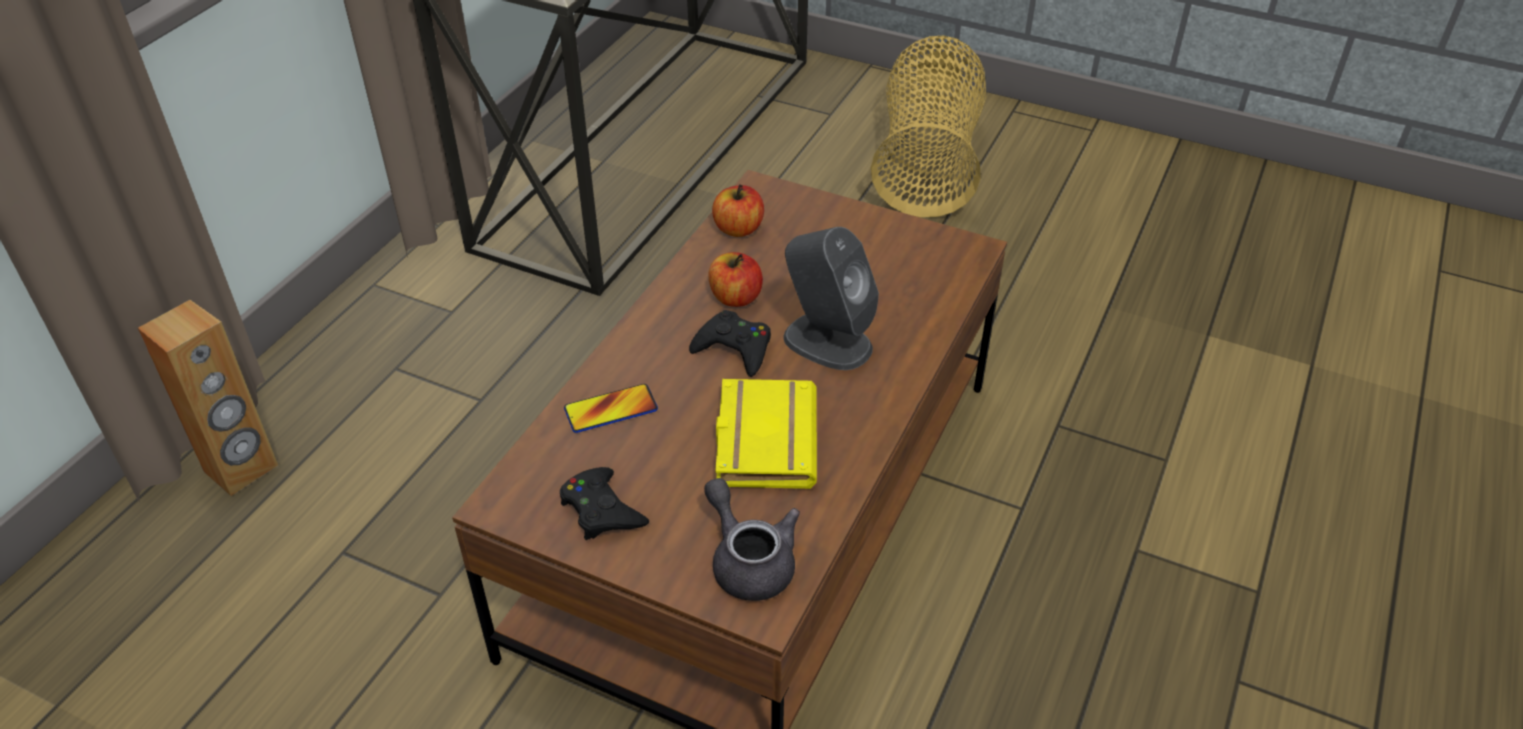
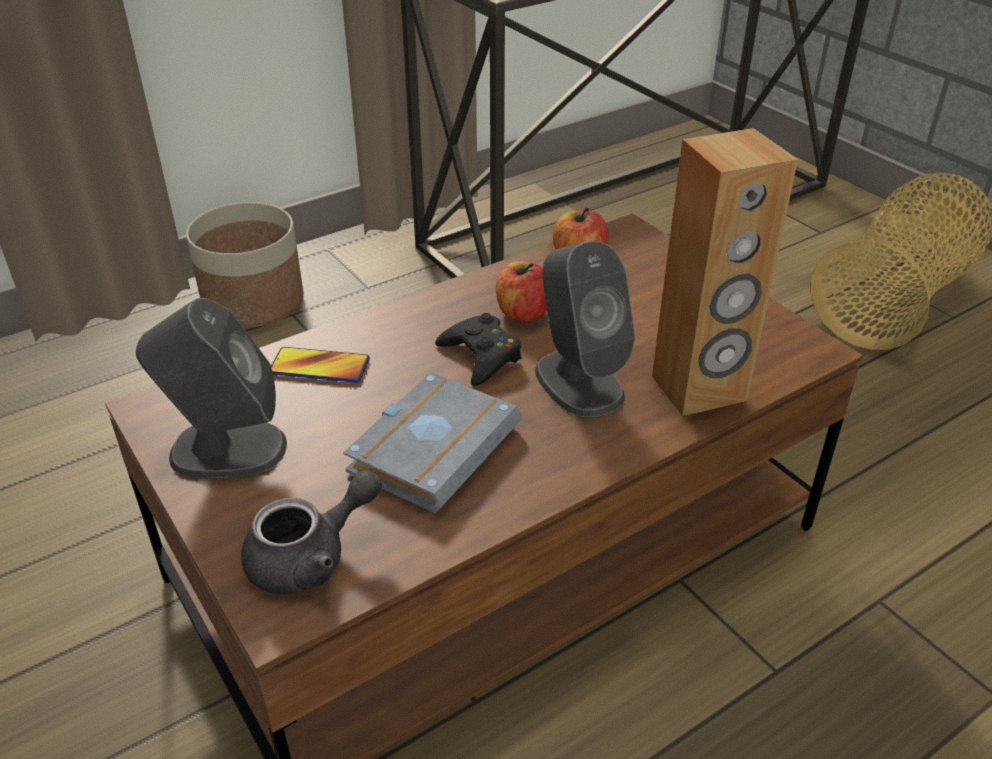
camera: 30 degrees right, 5 degrees down
(241, 469) = (125, 346): brown speaker -> brown speaker (699, 389)
(341, 370) = (253, 302): none -> planter
(601, 510) = (226, 449): black game controller -> grey speaker
(749, 560) = (311, 557): grey teapot -> grey teapot turned 60 degrees clockwise
(762, 439) = (432, 446): yellow book -> grey book

